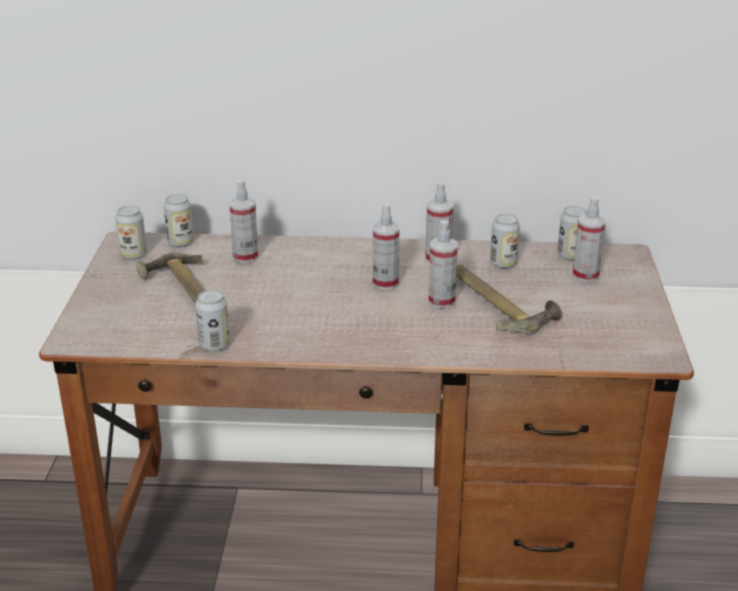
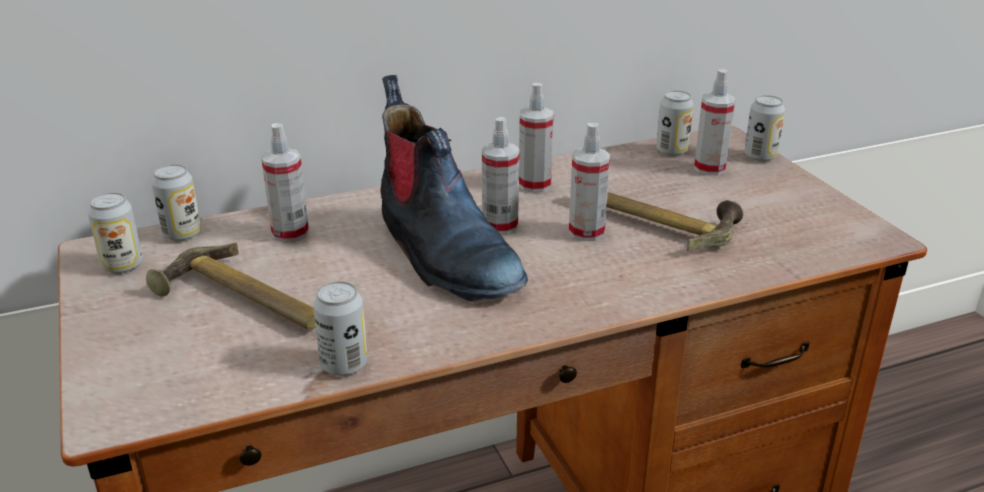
camera: 25 degrees left, 0 degrees up
(331, 293) = (443, 253): none -> boot
(503, 263) = (611, 174): can -> can (760, 156)

